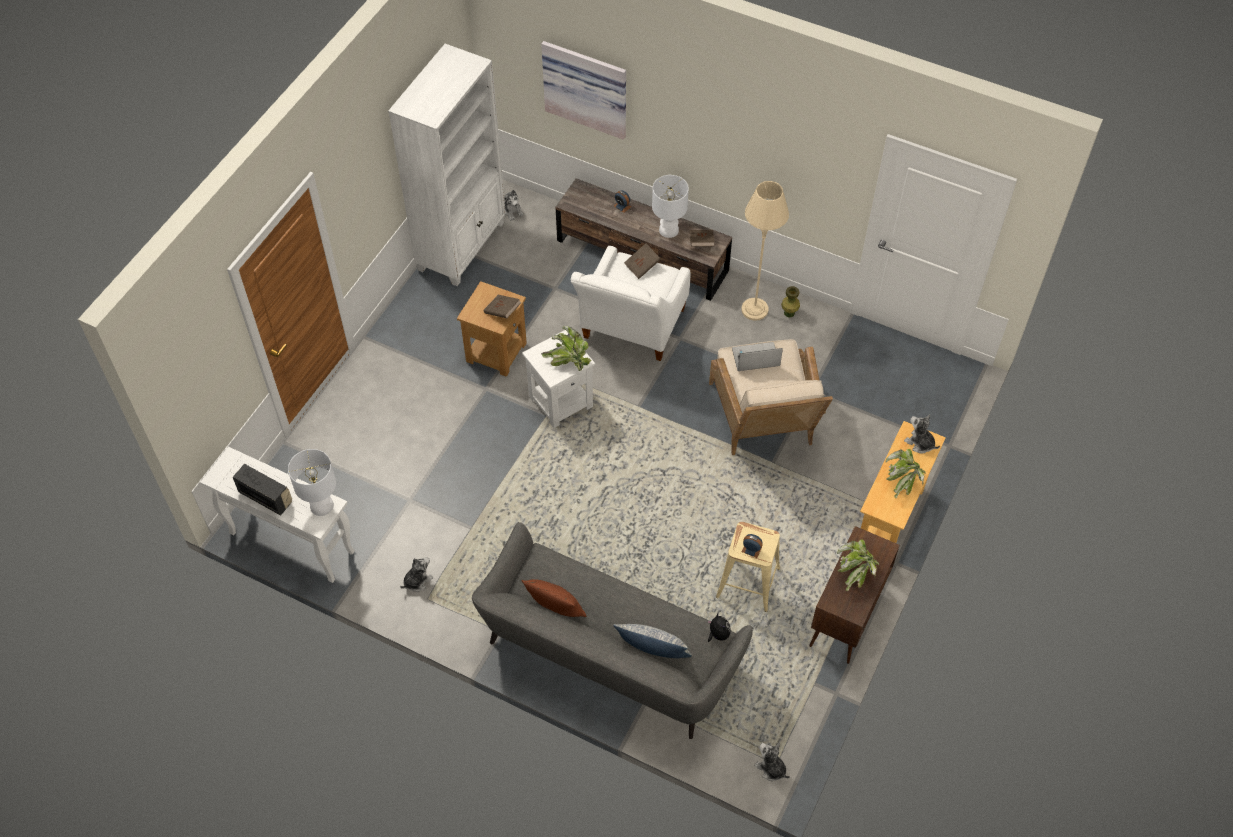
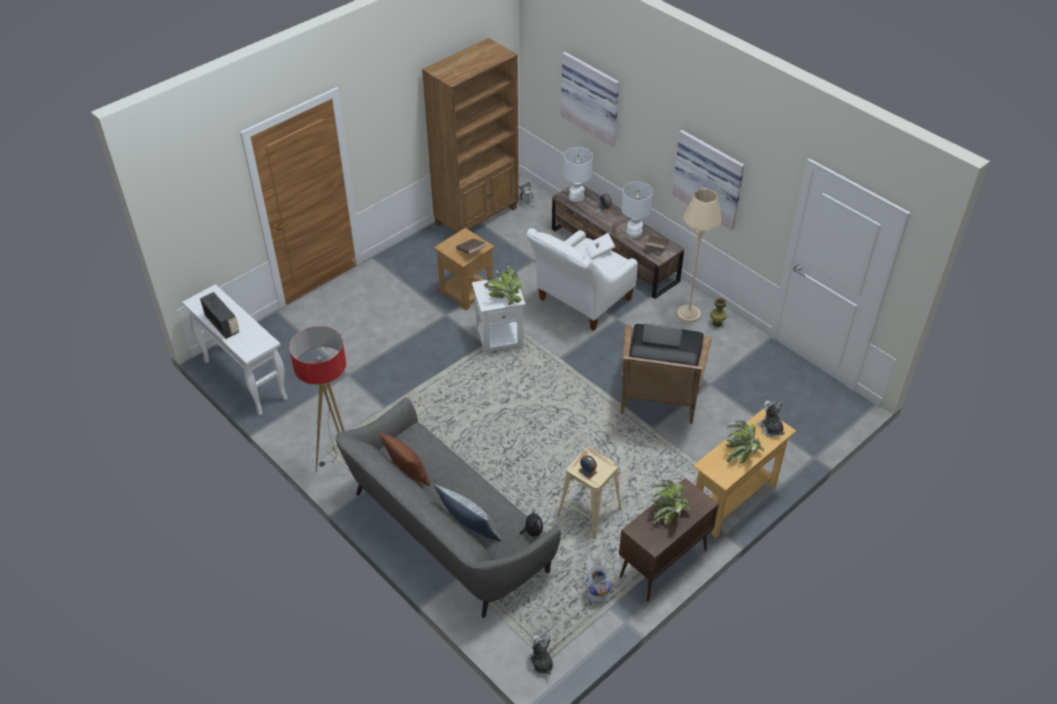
camera: 20 degrees right, 10 degrees down
(321, 505) = (259, 340): white table lamp -> white table lamp (576, 196)
(417, 581) = (324, 433): plush toy -> none
(452, 612) = (338, 463): none -> floor lamp
(462, 246) = (477, 216): white bookcase -> brown bookcase
(642, 266) = (600, 251): brown book -> white book
(759, 162) = (710, 178): none -> picture
(764, 422) = (659, 396): beige armchair -> black armchair
(795, 672) = (597, 593): none -> white vase

